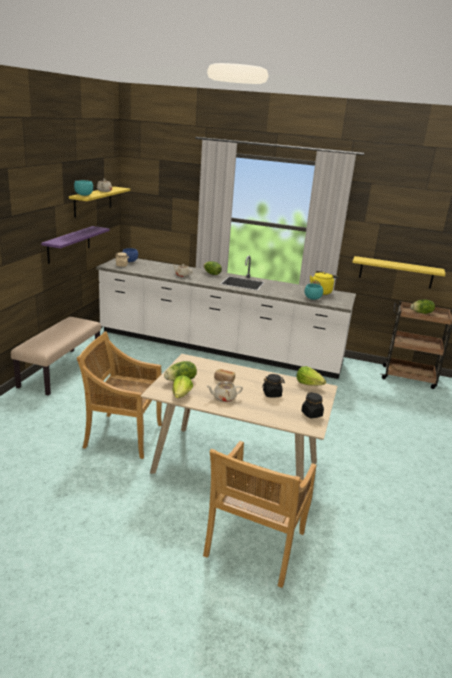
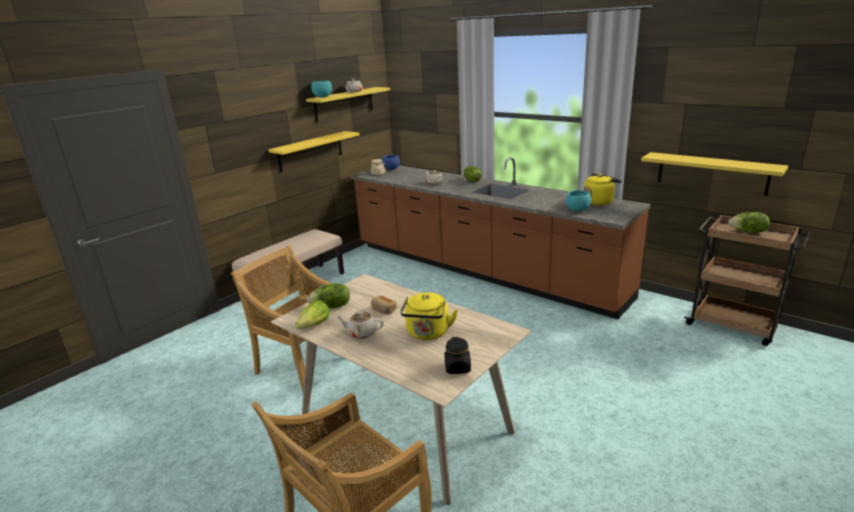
camera: 25 degrees right, 0 degrees up
(69, 244) = (310, 151): purple shelf -> yellow shelf
(218, 348) = (481, 270): white counter -> brown counter
(272, 394) = (428, 334): black jar -> yellow kettle
(309, 384) = (491, 324): lettuce -> none

